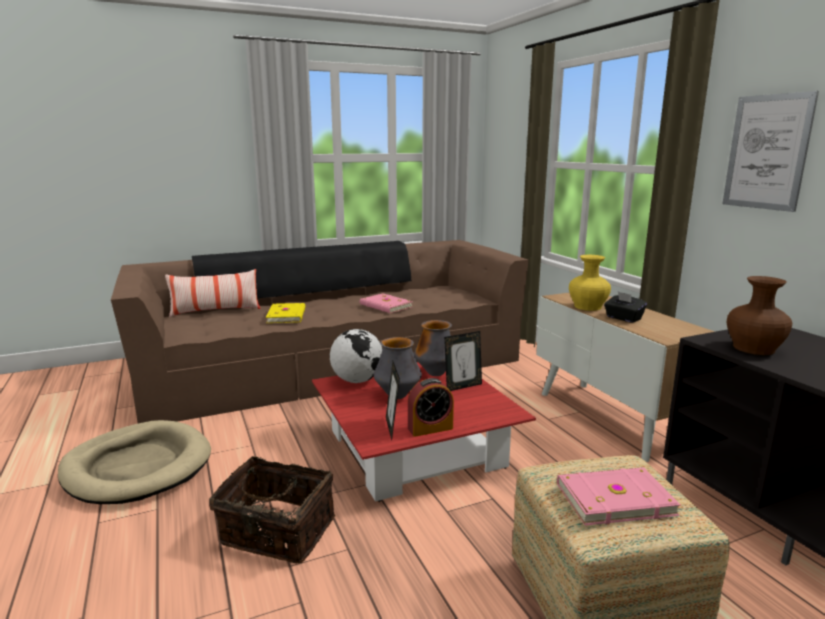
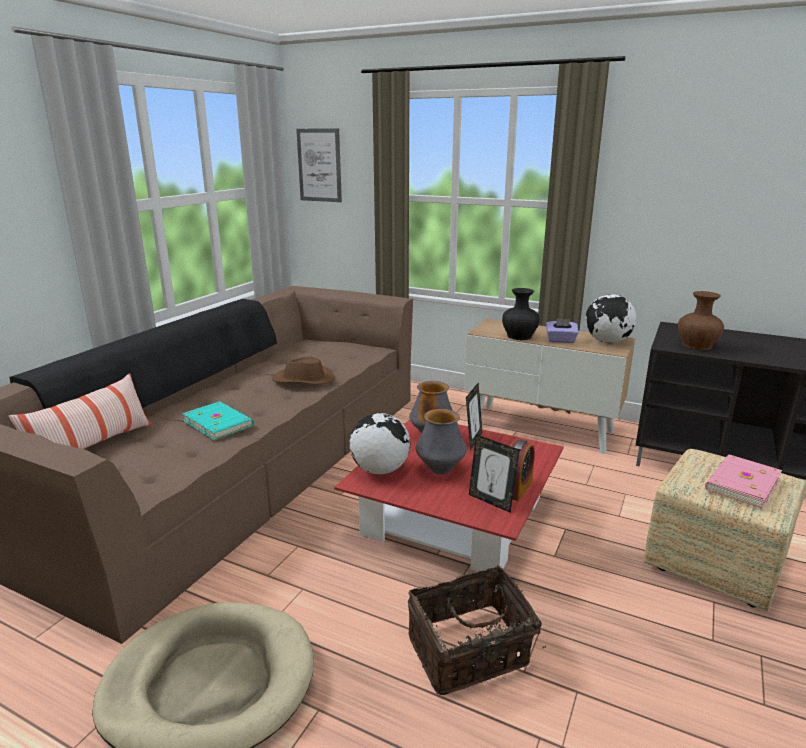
camera: 40 degrees left, 5 degrees up
(287, 315) = (219, 422): yellow book -> turquoise book
(385, 306) = (303, 380): pink book -> brown hat
(588, 307) = (520, 336): yellow vase -> black vase
(623, 318) = (560, 340): black tissue box -> purple tissue box
(676, 330) = (607, 342): none -> globe
(767, 152) = (646, 190): picture -> picture (319, 165)

